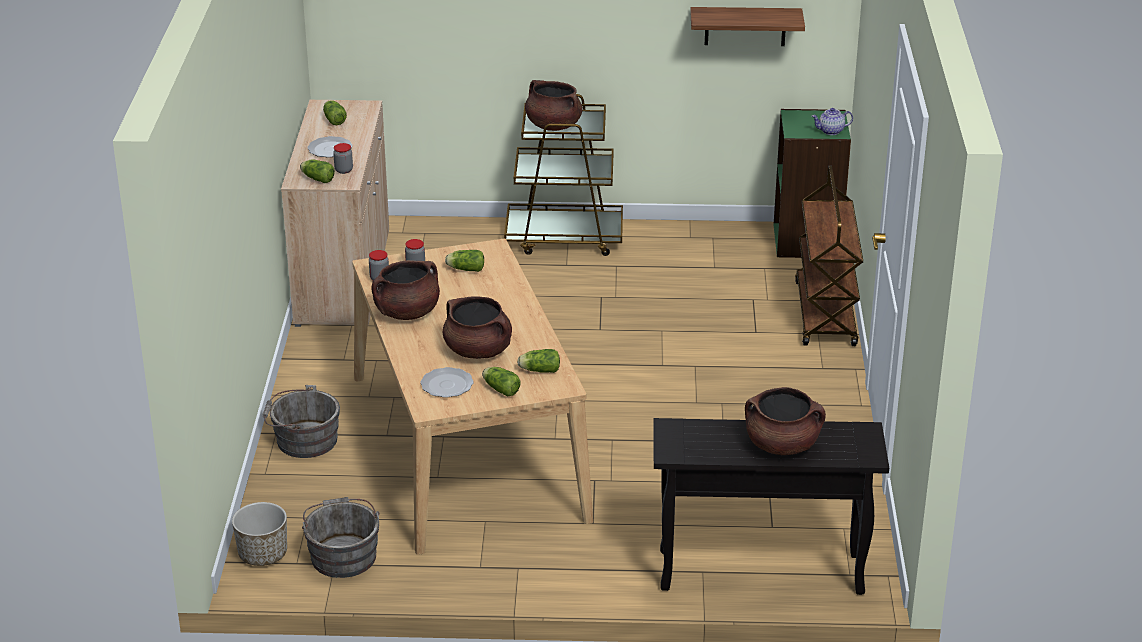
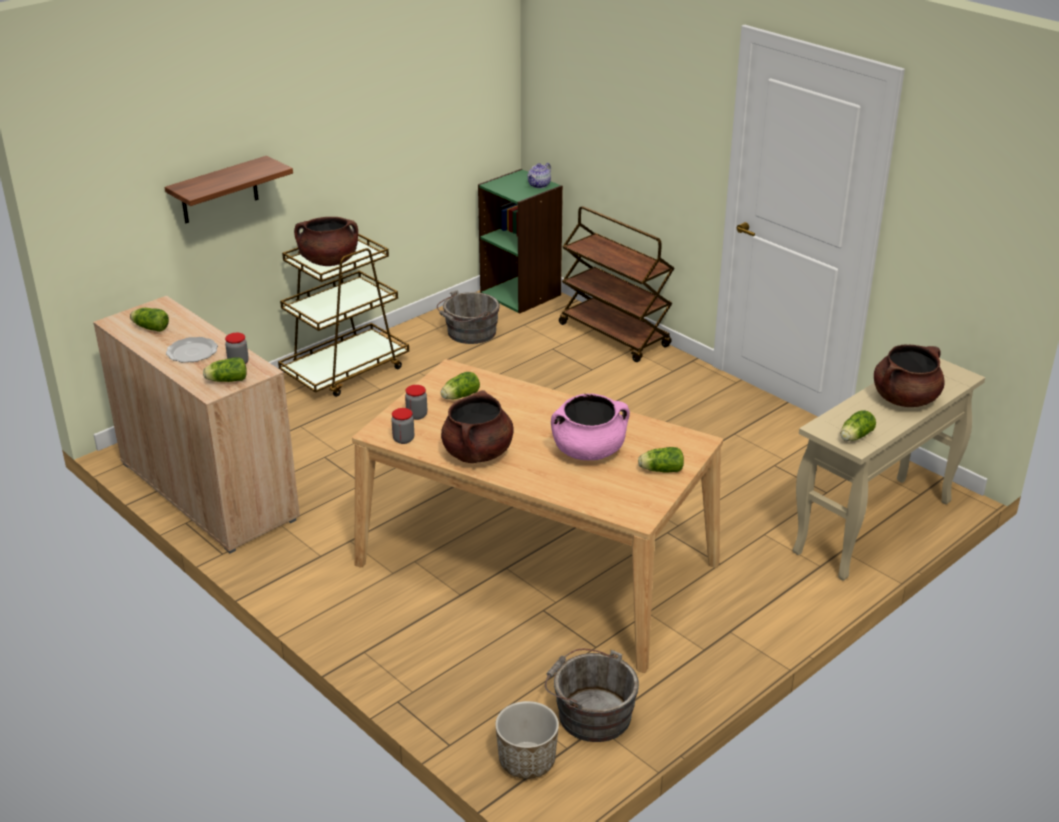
camera: 45 degrees left, 0 degrees up
(303, 440) = (398, 642): grey bucket -> grey bucket (469, 333)
(446, 385) = (616, 491): plate -> none
(478, 350) = (588, 451): brown cooking pot -> pink cooking pot
(538, 370) = (659, 440): lettuce -> lettuce (854, 437)
(745, 26) = (444, 115): shelf -> shelf (219, 190)
(759, 572) = (873, 528): black console table -> beige console table

